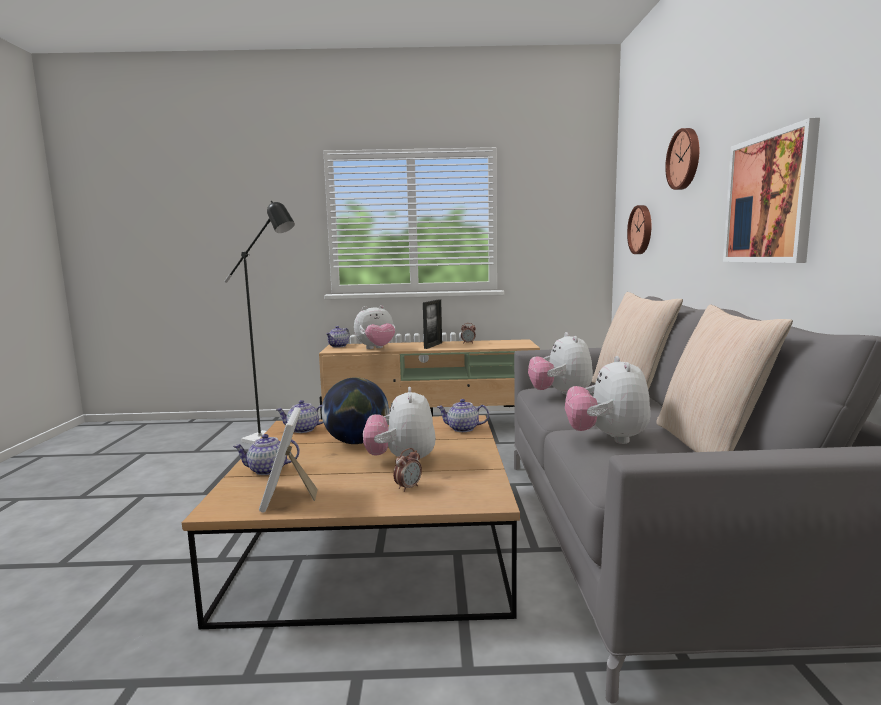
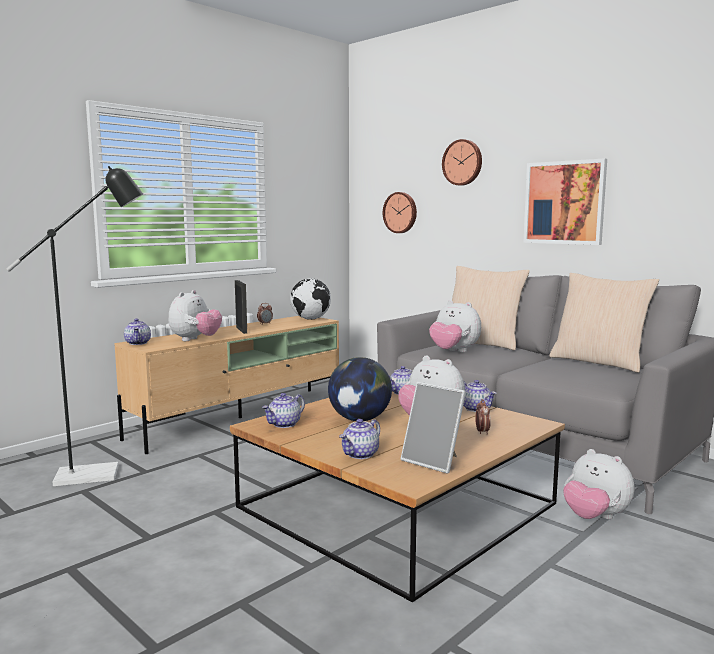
camera: 45 degrees left, 0 degrees up
(478, 463) = (476, 409): none -> teapot
(519, 343) = (311, 319): none -> globe
(607, 439) = (553, 369): plush toy -> plush toy (595, 517)

